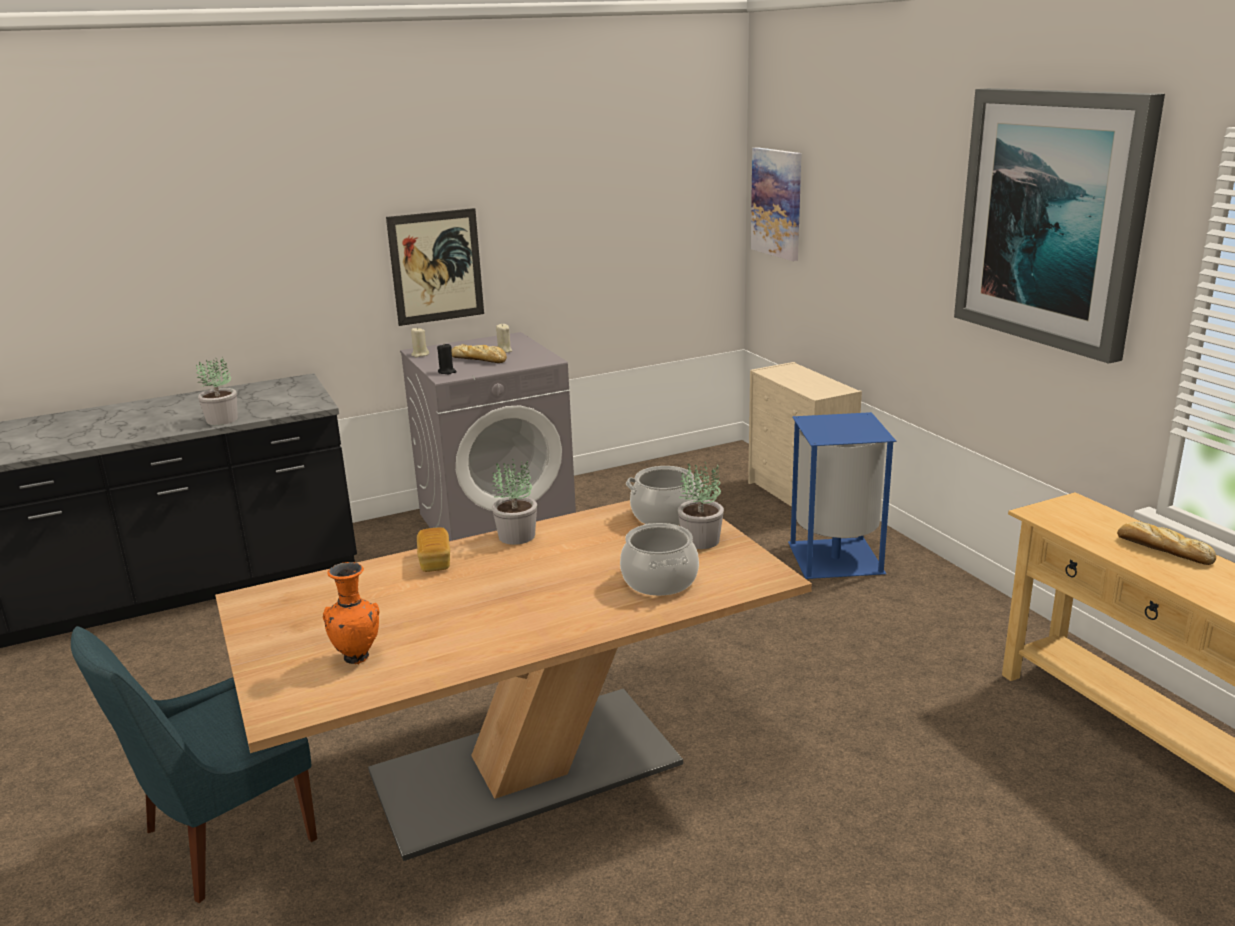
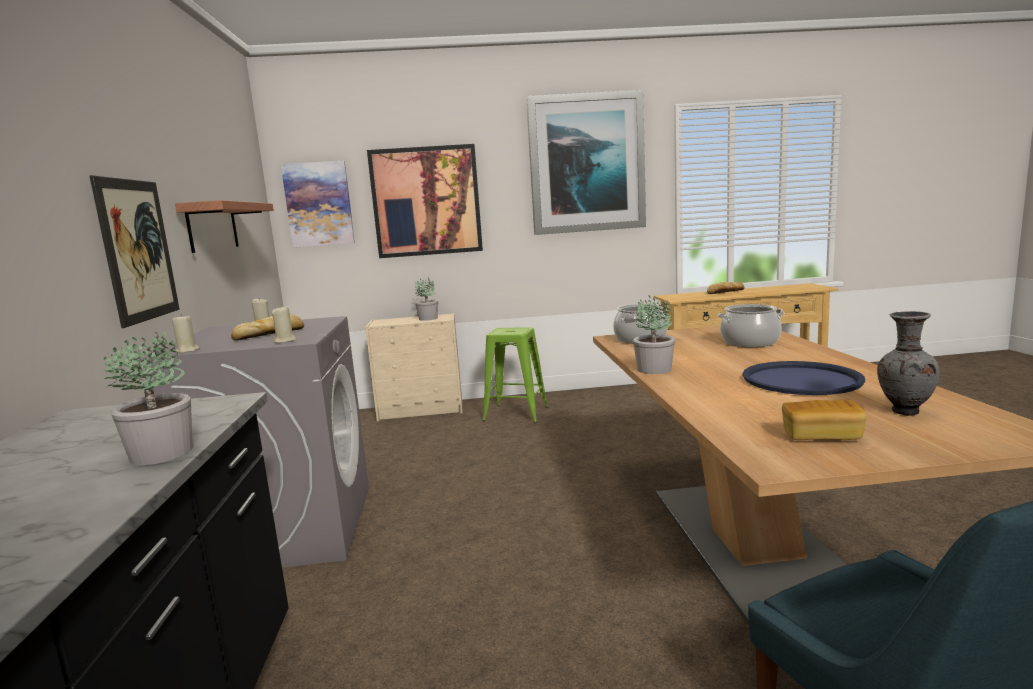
camera: 70 degrees left, 10 degrees down
(358, 657) = (903, 411): orange vase -> grey vase
(435, 561) = (696, 391): bread -> bread (821, 436)
(447, 372) = (285, 341): black candle -> beige candle
(473, 611) = (801, 380): none -> blue tray
(577, 235) = (213, 227): none -> shelf
(701, 540) = (687, 334): potted plant -> potted plant (428, 318)
(833, 558) = (516, 414): blue trash can -> green stool
(862, 227) = (426, 201): none -> picture

